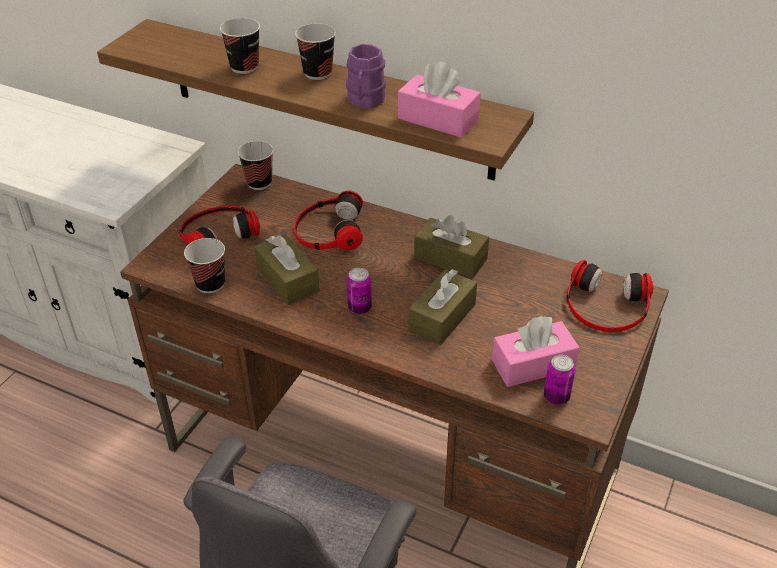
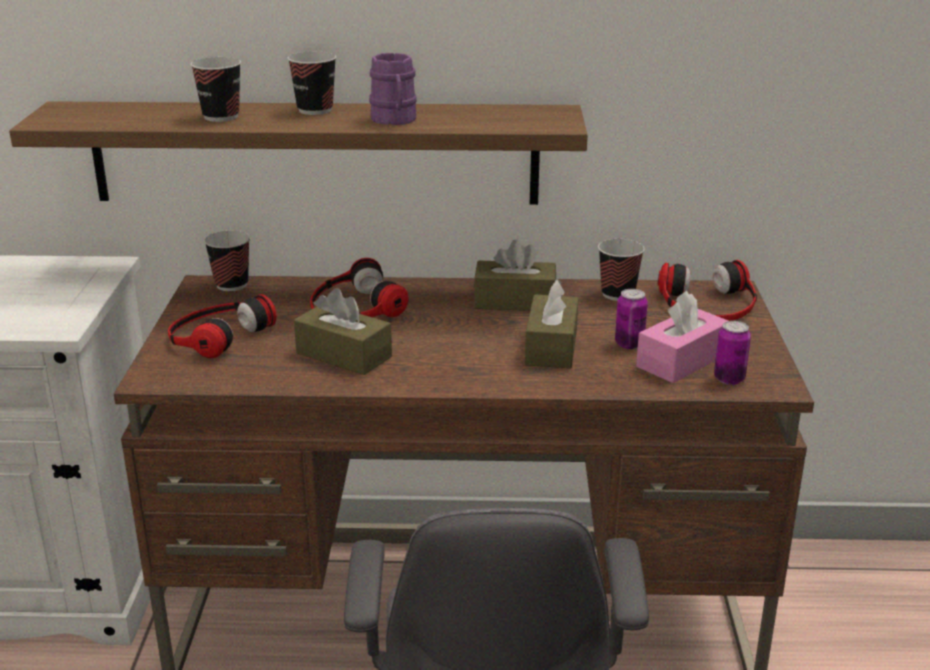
camera: 25 degrees left, 15 degrees down
(210, 284) = (249, 378): cup -> cup (618, 294)
(359, 308) = (452, 359): can -> can (629, 344)
(438, 119) = (489, 121): pink tissue box -> none

